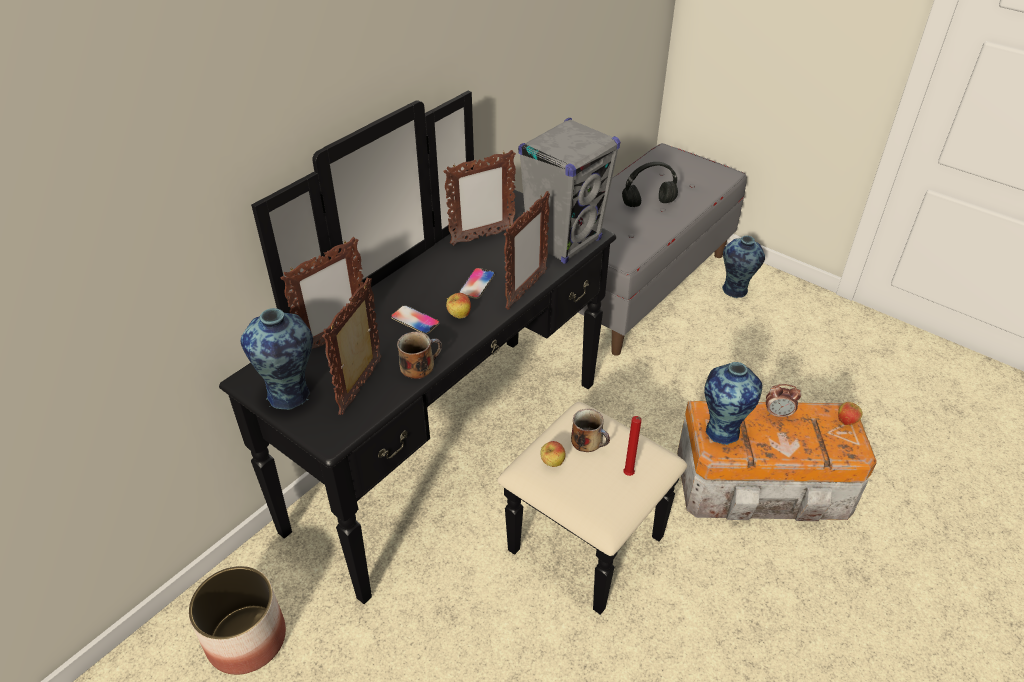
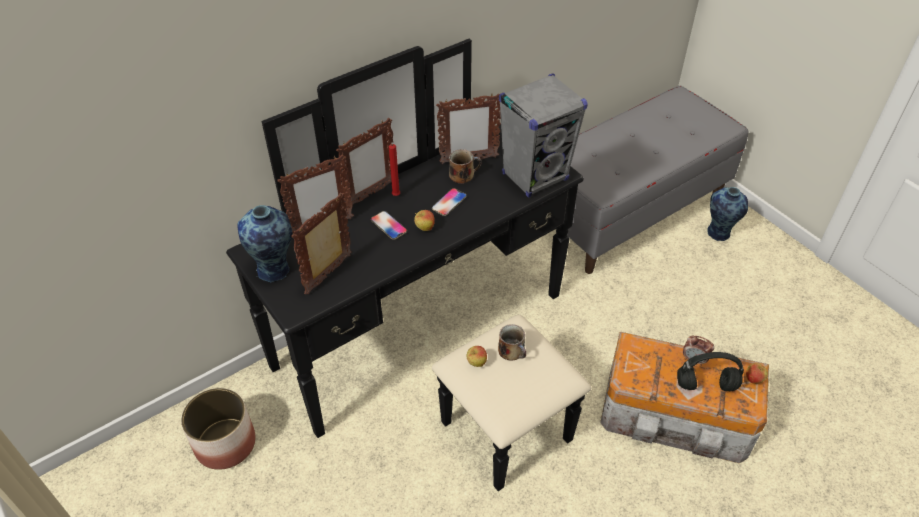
camera: 15 degrees right, 5 degrees up
(419, 365) = (378, 265): mug -> mug (463, 175)
(525, 290) = (486, 216): picture frame -> picture frame (370, 194)
(628, 475) = (534, 387): red candle -> red candle (395, 196)
(648, 204) = (643, 144): black headphones -> black headphones (705, 385)
(722, 430) = (639, 363): vase -> none

